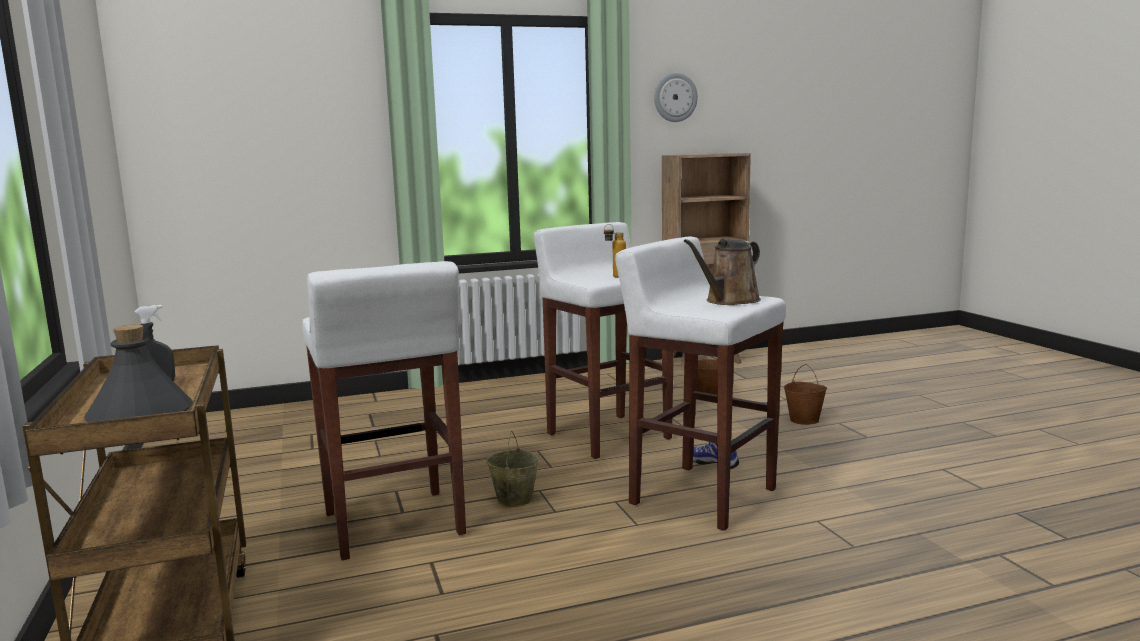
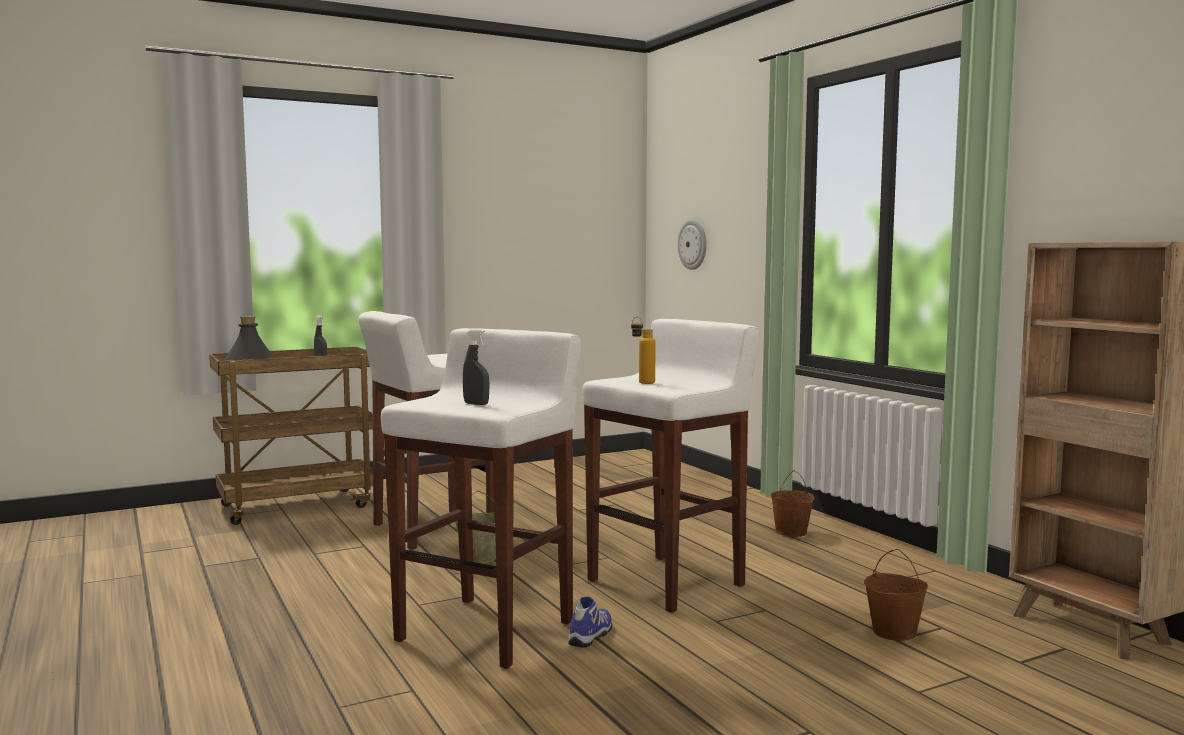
camera: 80 degrees right, 5 degrees down
(675, 97) = (1121, 140): wall clock -> wall clock (693, 244)
(729, 301) = (476, 404): brown watering can -> grey spray bottle
(804, 420) = (805, 702): brown bucket -> brown bucket (791, 532)

